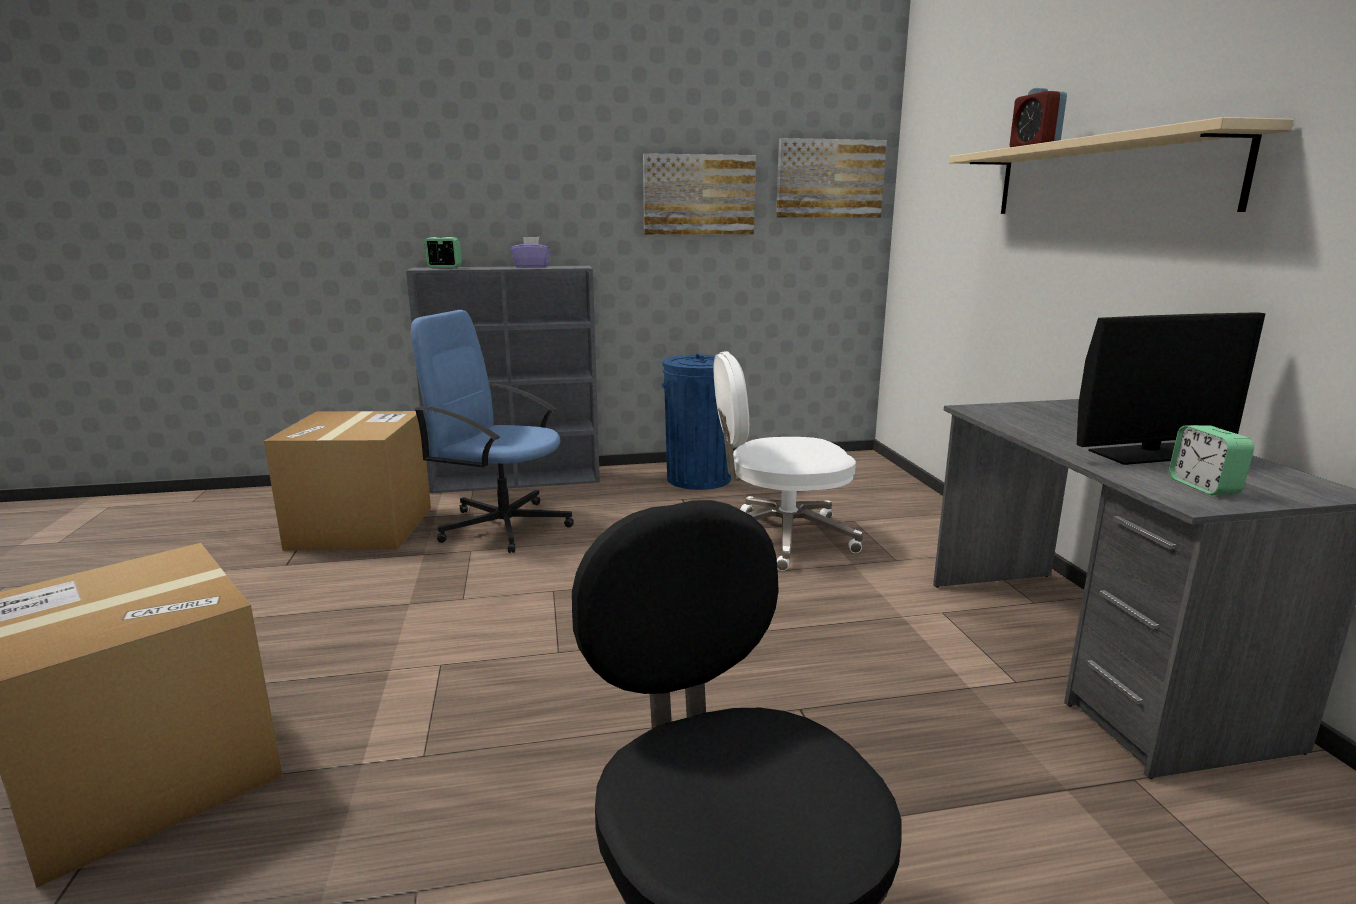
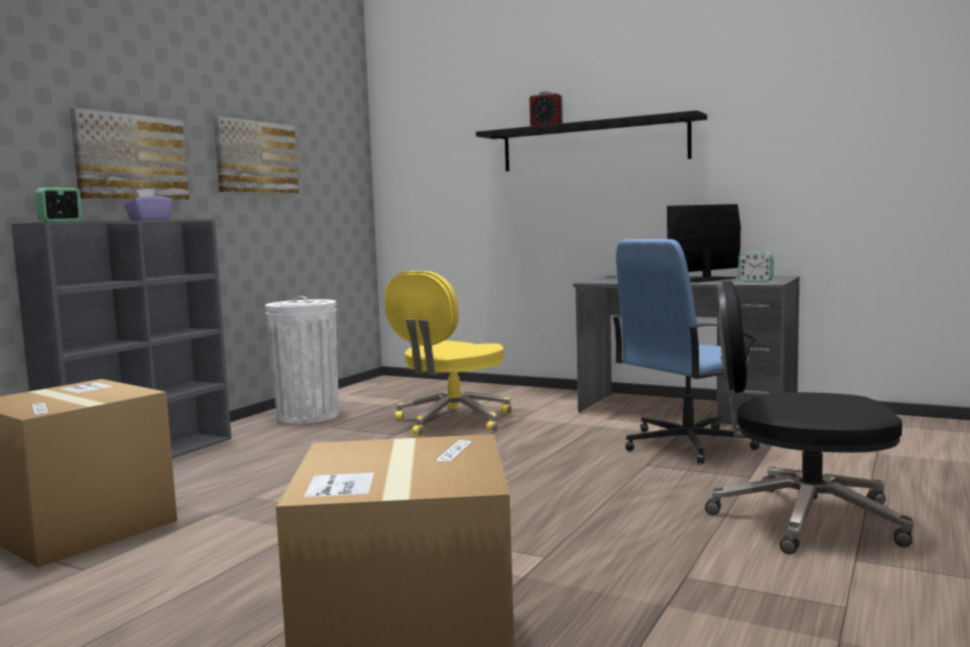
camera: 50 degrees left, 10 degrees down
(503, 525) = (231, 479): blue office chair -> blue office chair (685, 444)
(698, 478) = (308, 415): blue trash can -> white trash can
(780, 538) = (452, 422): white office chair -> yellow office chair
(829, 179) = (336, 150): picture -> picture (131, 157)
(1104, 178) = (593, 145): beige shelf -> black shelf
(1149, 454) = (706, 279): monitor -> monitor turned 150 degrees counterclockwise

